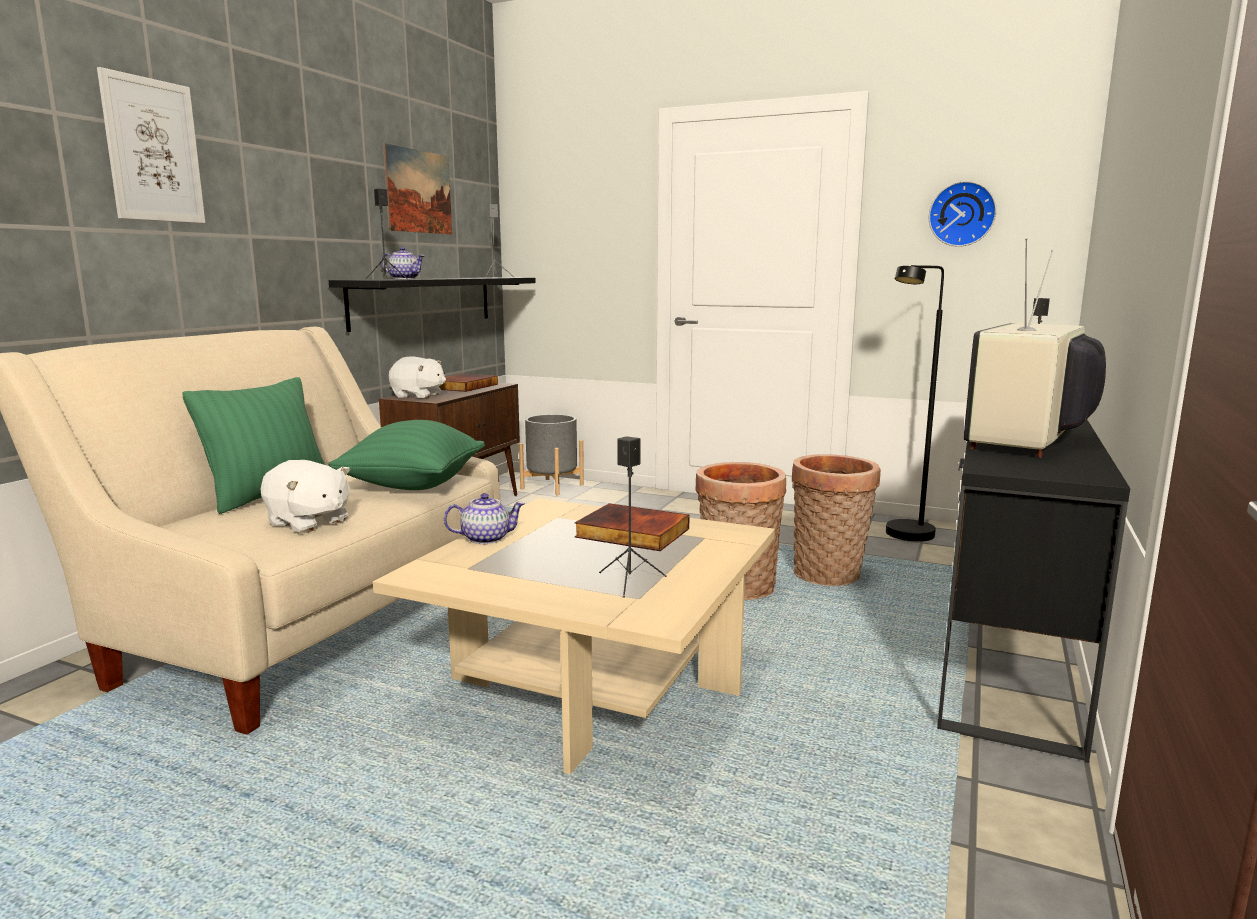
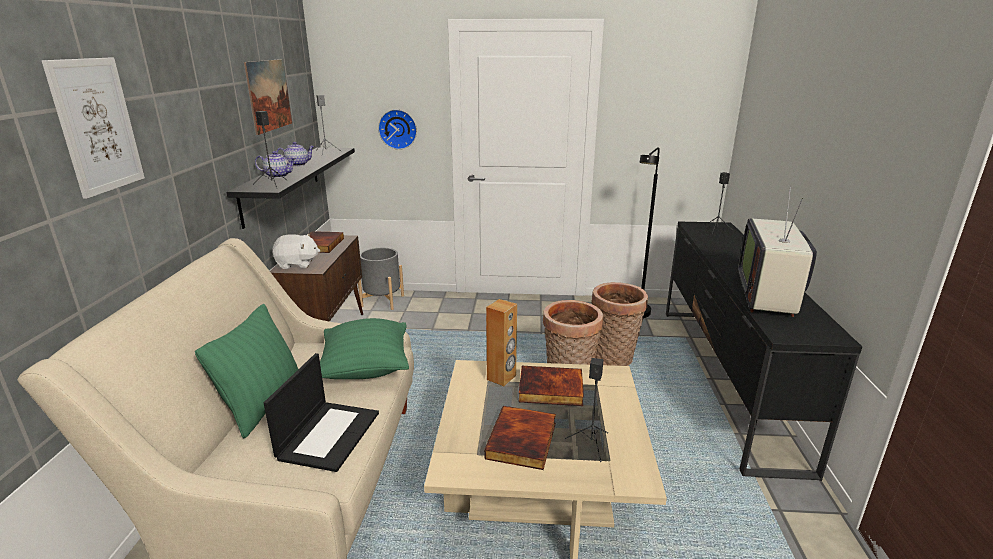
camera: 20 degrees left, 10 degrees up
(308, 522) = (329, 434): white plush toy -> laptop
(486, 538) = (461, 416): teapot -> teapot (297, 164)
(539, 566) = (523, 441): none -> book
(578, 517) = (501, 378): none -> brown speaker
(962, 214) = (663, 107): wall clock -> wall clock (398, 129)

